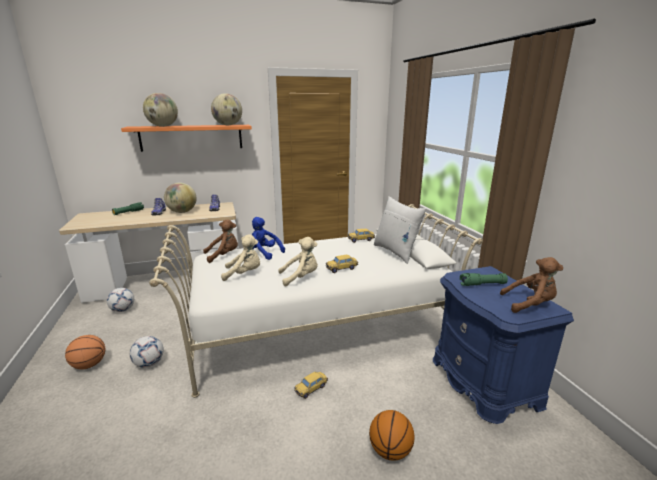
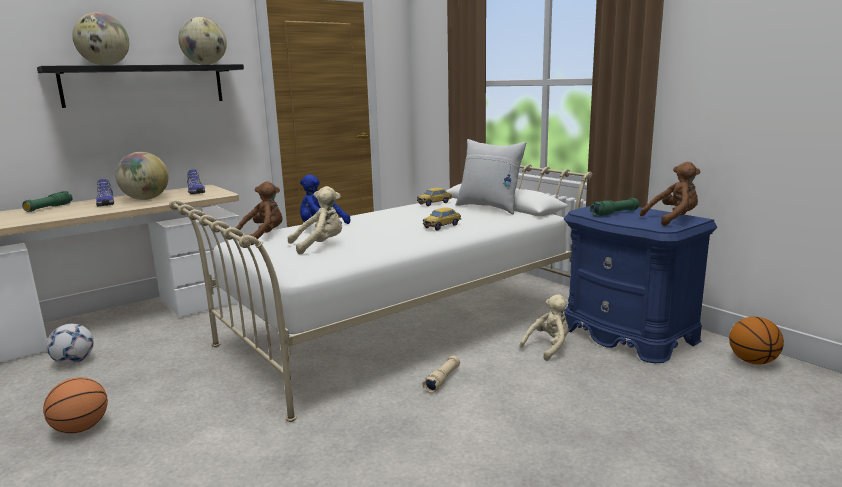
camera: 20 degrees left, 5 degrees down
(149, 364) = (185, 406): football -> none
(191, 137) = (145, 85): orange shelf -> black shelf
(301, 277) = (400, 239): beige plush toy -> beige plush toy (548, 347)
(311, 388) = (442, 380): toy car -> beige flashlight
(390, 450) = (574, 407): basketball -> basketball (752, 361)

